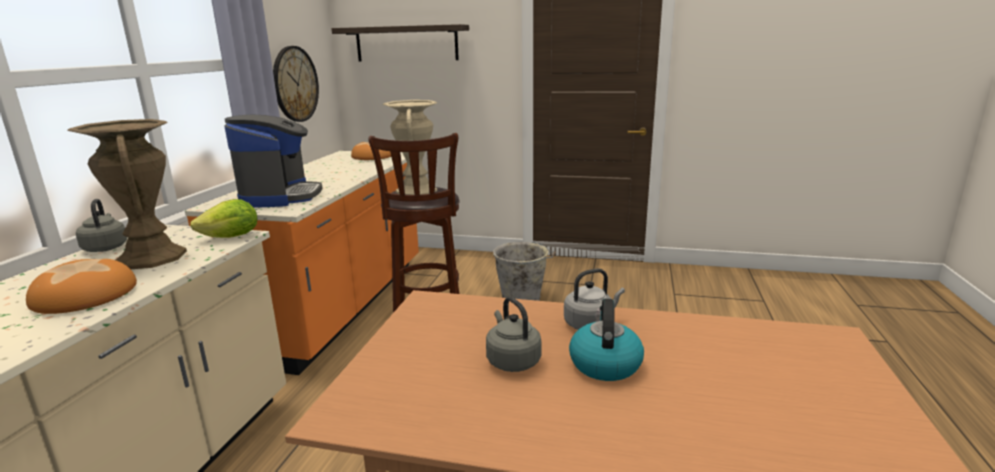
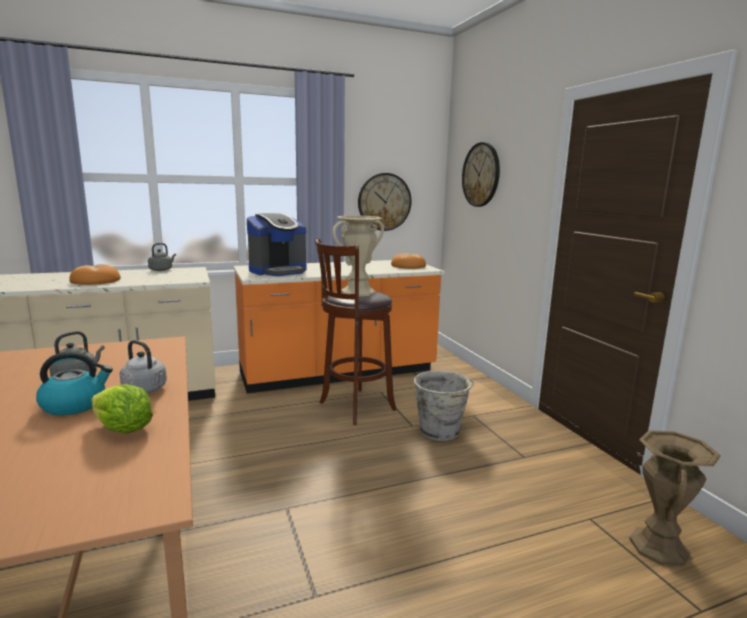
camera: 55 degrees right, 5 degrees down
(152, 257) = (151, 277): brown vase -> brown vase (659, 547)
(232, 237) = (191, 279): lettuce -> lettuce (123, 430)
(406, 43) = (481, 175): shelf -> wall clock

